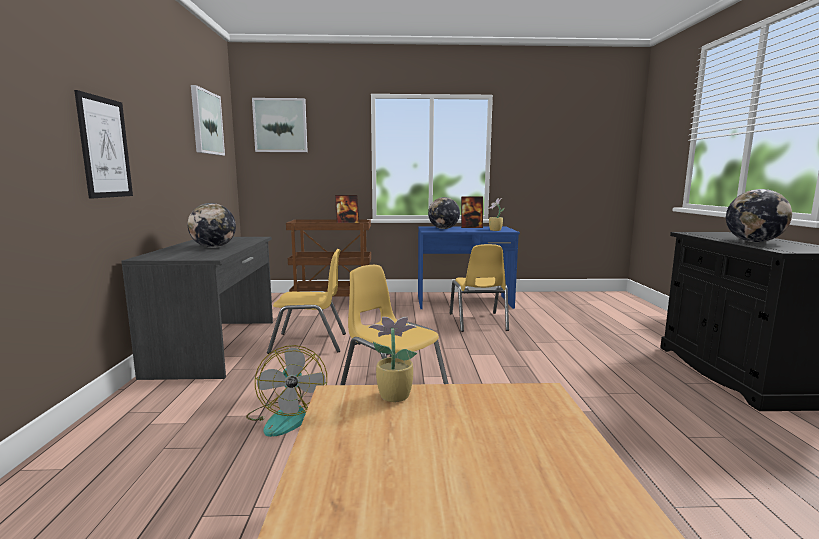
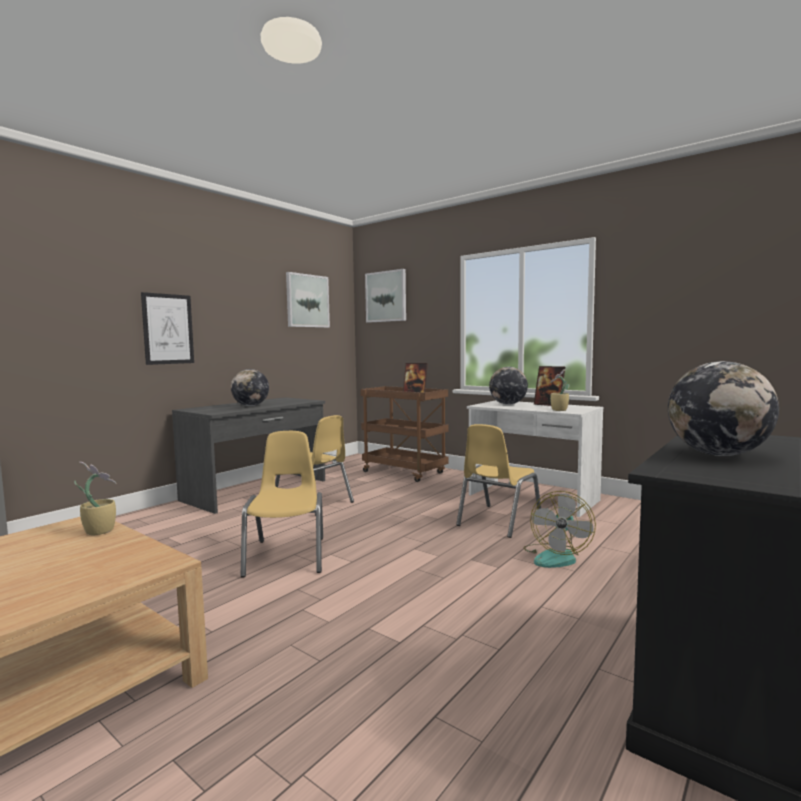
camera: 40 degrees right, 5 degrees down
(286, 417) = (189, 550): fan -> fan (556, 556)
(464, 302) = (532, 498): blue desk -> white desk

